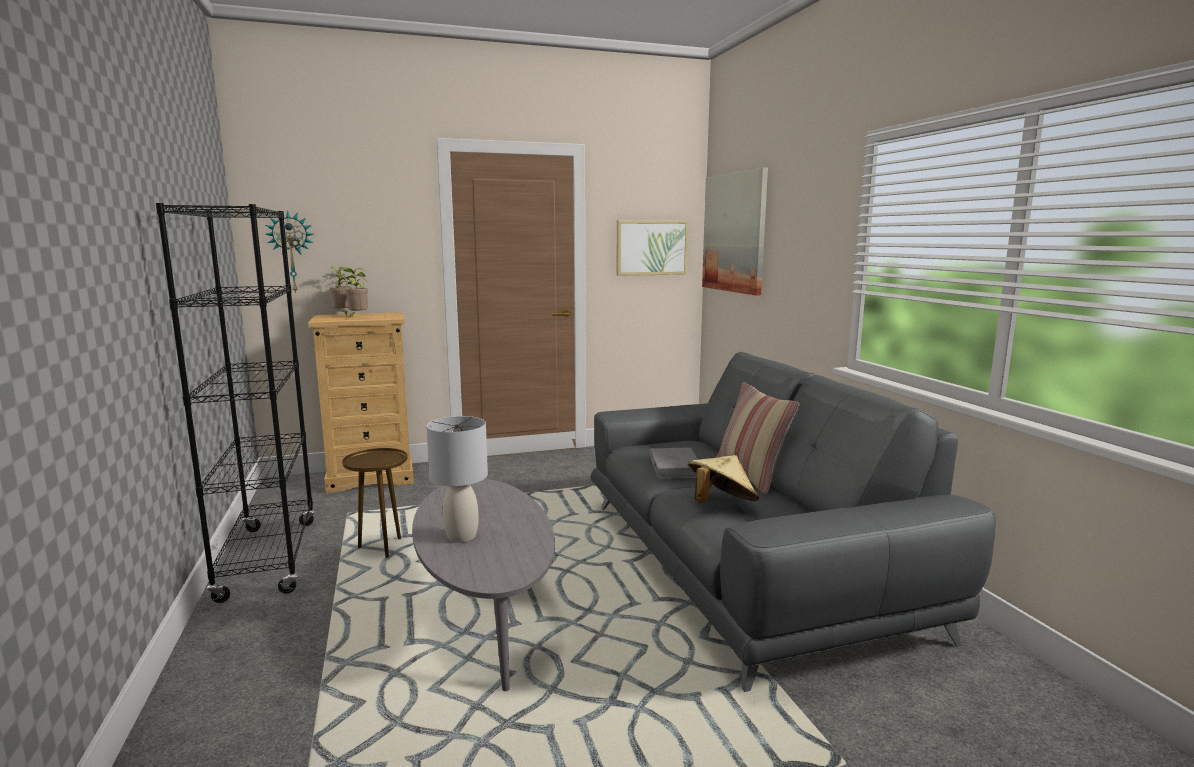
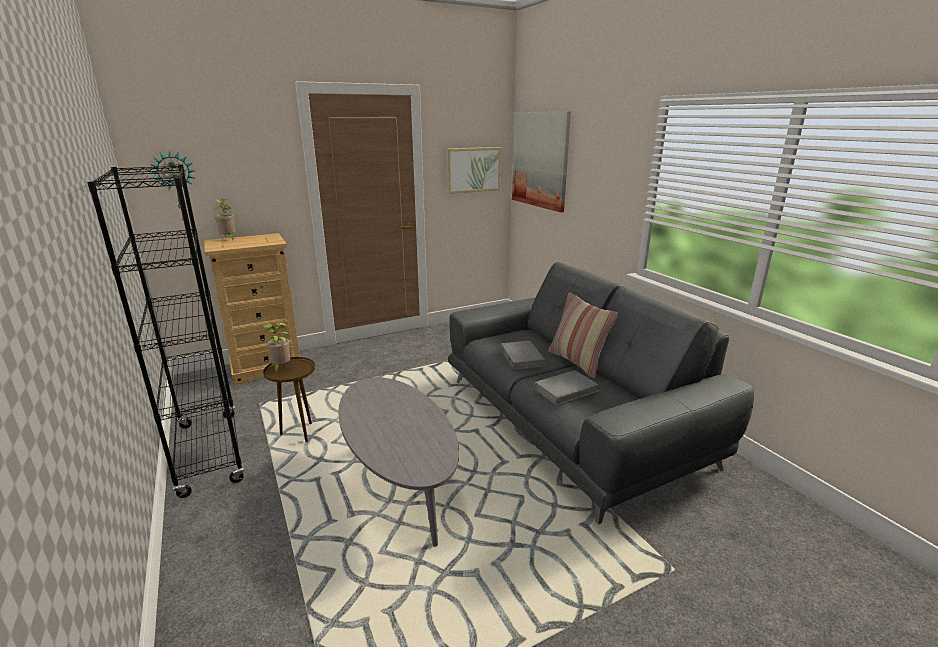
camera: 10 degrees left, 10 degrees up
(357, 317) = (244, 242): potted plant -> potted plant (280, 368)
(461, 536) = (384, 435): grey table lamp -> none
(720, 504) = (566, 390): beige hat -> grey book

